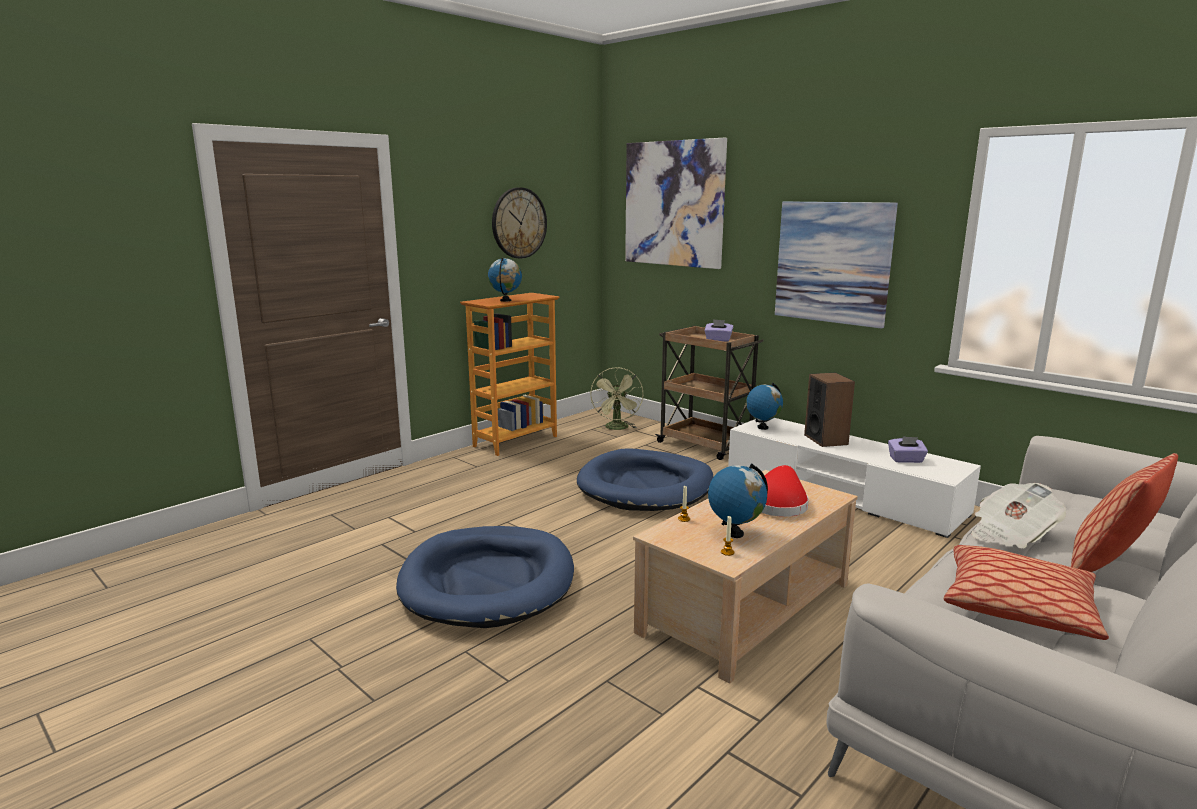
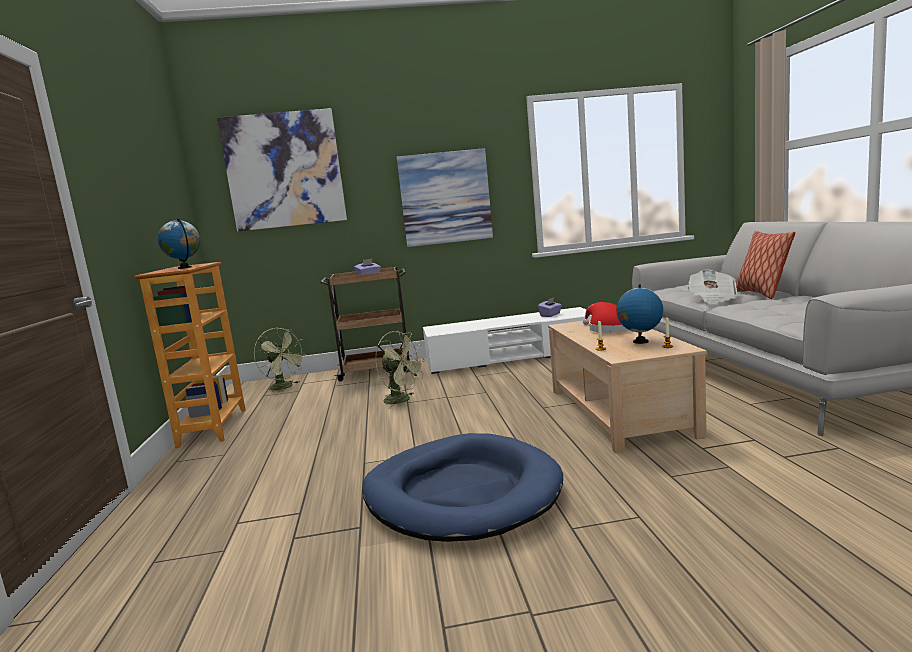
camera: 50 degrees left, 5 degrees down
(519, 223) = (150, 190): wall clock -> none
(646, 486) = (402, 400): blue dog bed -> green fan
(762, 427) = (442, 330): globe -> none
(826, 439) = (491, 322): speaker -> none
(1018, 607) = (797, 309): pillow -> none

